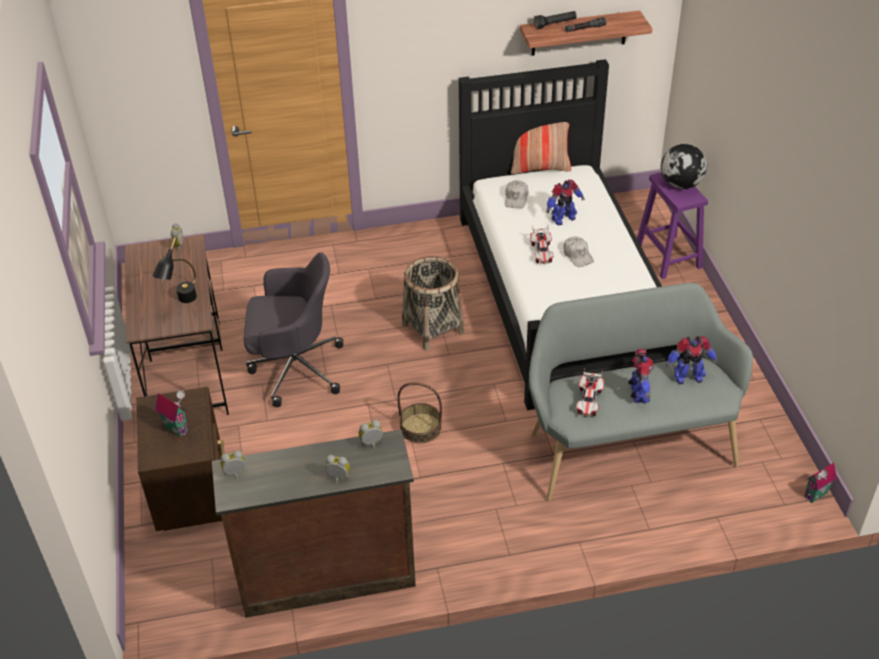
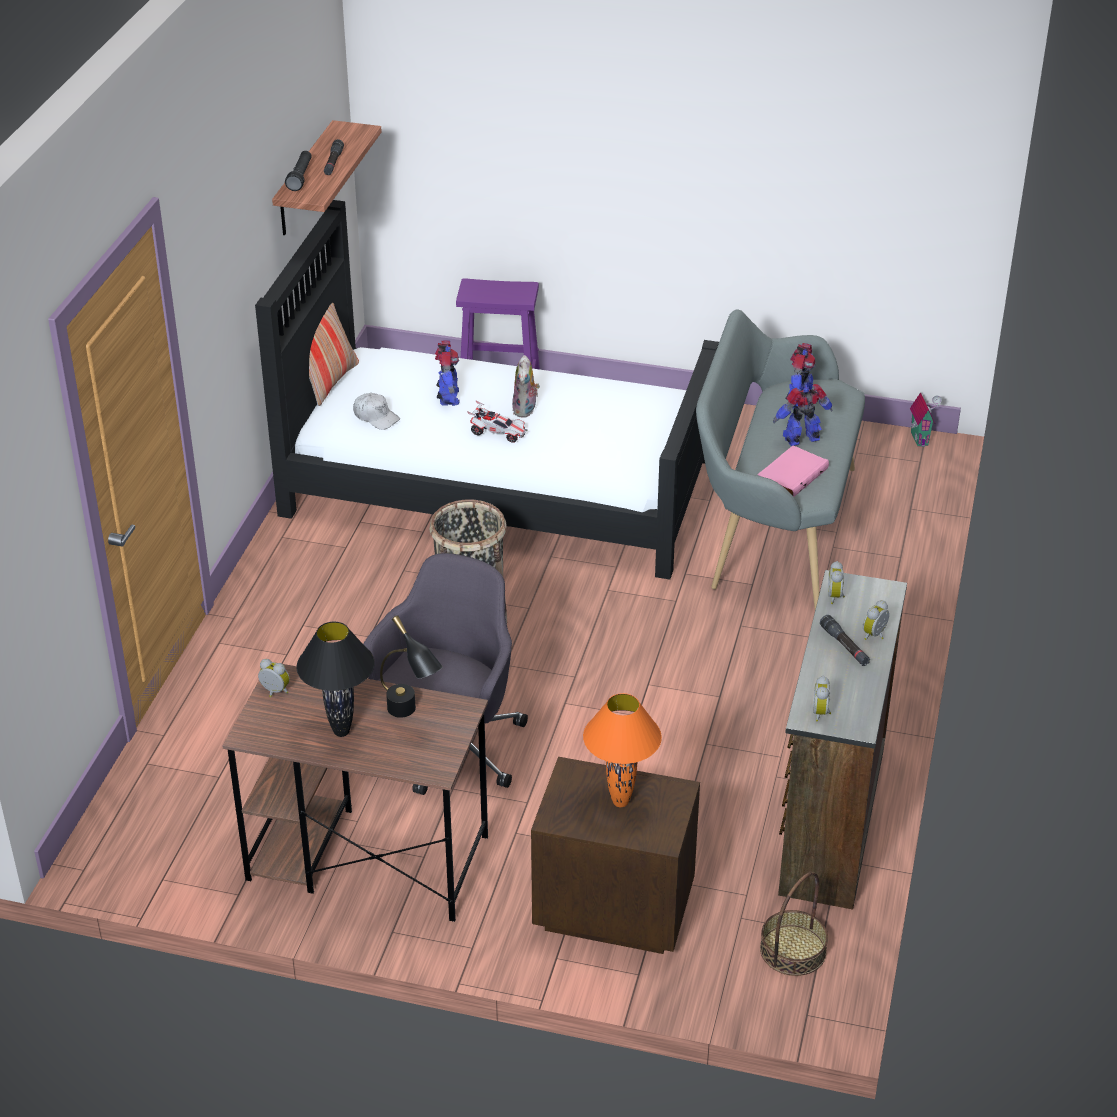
camera: 65 degrees left, 5 degrees down
(155, 282) = (340, 732): none -> black table lamp
(177, 427) = (619, 802): toy house -> orange table lamp
(316, 465) = (844, 646): none -> black flashlight
(420, 428) = (639, 671): basket -> basket (793, 950)
(577, 255) = (526, 410): white cap -> plush toy
(589, 401) = (791, 474): toy car -> pink book
(638, 394) = (802, 439): toy robot -> toy robot turned 45 degrees counterclockwise
(681, 184) = (494, 287): globe -> none

